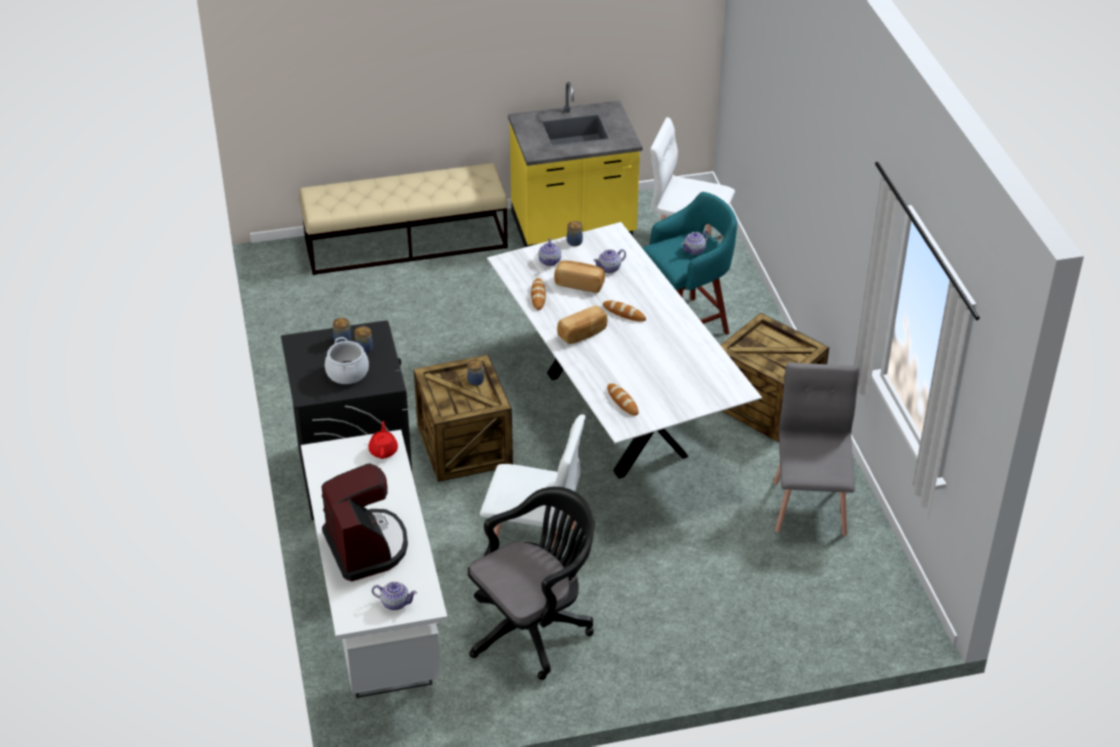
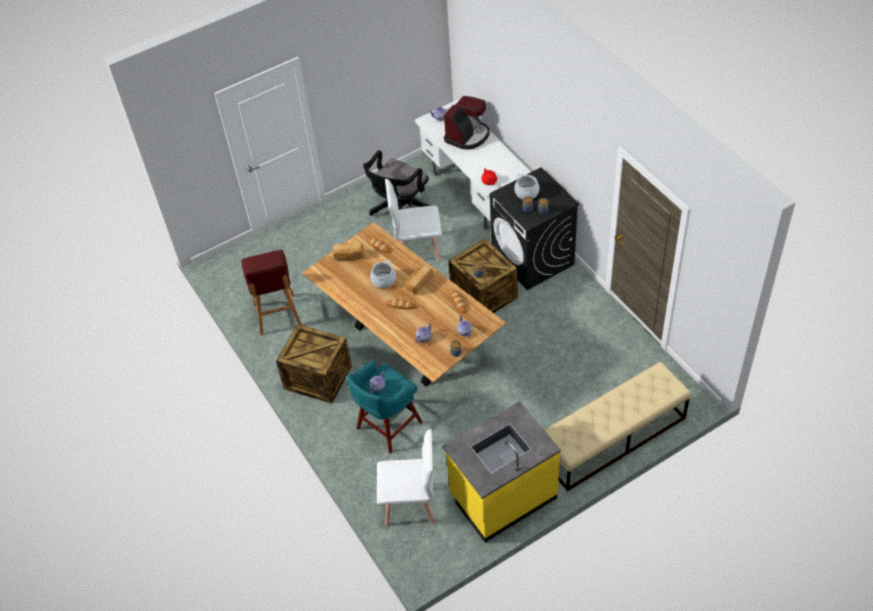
camera: 165 degrees right, 10 degrees up
(366, 546) = (467, 136): coffee machine -> coffee machine turned 105 degrees counterclockwise
(579, 284) = (437, 319): bread -> bread (348, 256)
(615, 413) = (407, 342): white dining table -> brown dining table
(635, 352) = (383, 280): none -> cooking pot
(810, 507) = (277, 316): grey chair -> red stool

